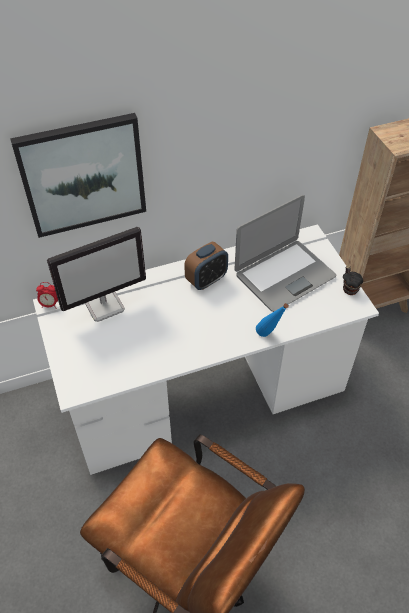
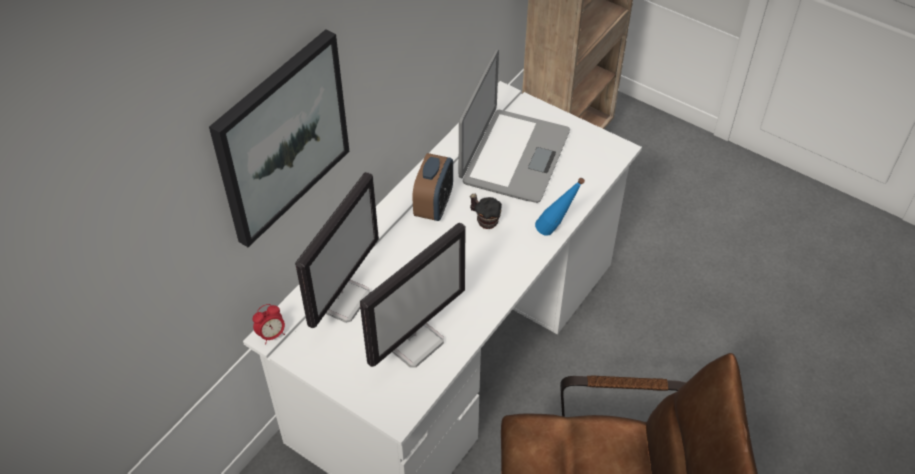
camera: 35 degrees left, 0 degrees up
(122, 354) = (413, 340): none -> monitor
(349, 288) = (591, 135): mug -> mug (485, 220)

